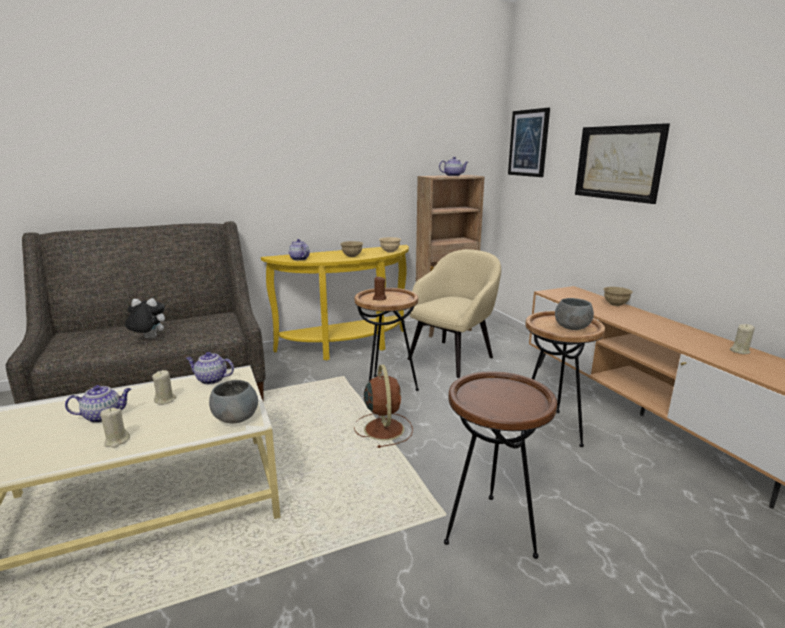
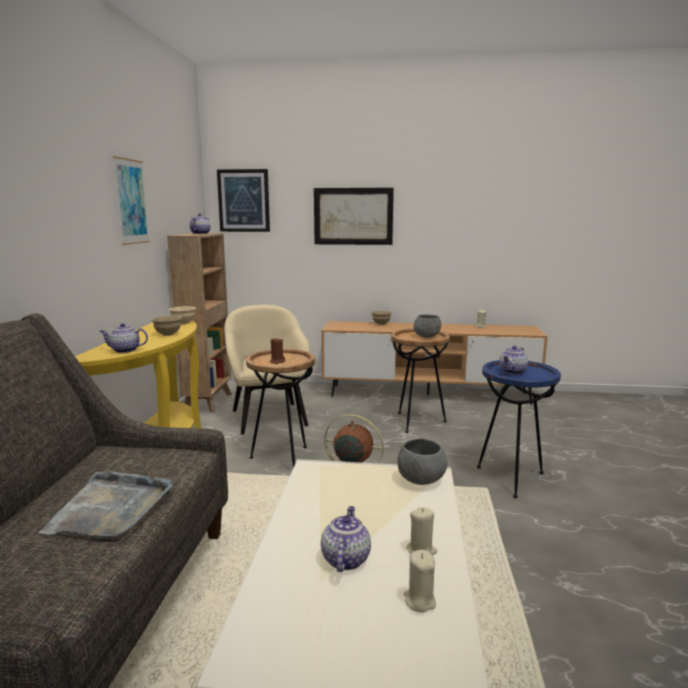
camera: 60 degrees left, 5 degrees down
(148, 338) = (111, 510): plush toy -> grey tray
(165, 400) = (339, 514): beige candle -> beige candle (419, 600)
(211, 379) = (312, 483): teapot -> teapot (512, 372)
(369, 147) = (131, 202): none -> picture
(490, 530) = (511, 478): brown side table -> blue side table

